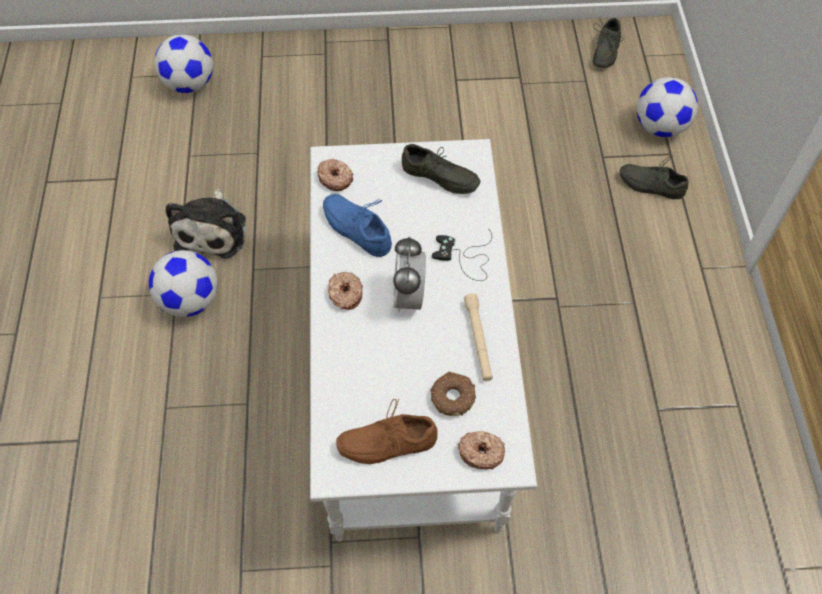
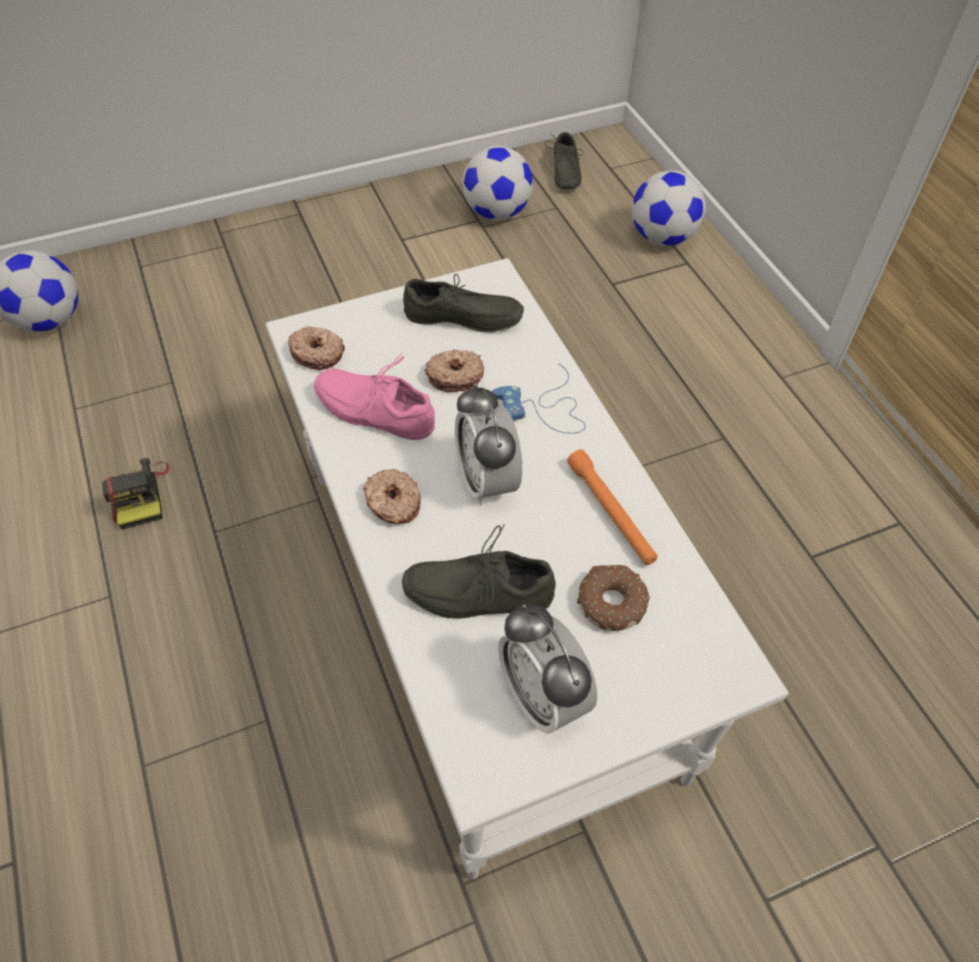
camera: 20 degrees left, 5 degrees down
(190, 300) = (135, 599): football -> football (496, 212)
(213, 230) = (139, 495): plush toy -> camera
(359, 227) = (377, 408): blue shoe -> pink shoe
(386, 440) = (542, 697): brown shoe -> alarm clock
(465, 257) = (543, 409): black game controller -> blue game controller
(478, 340) = (611, 512): beige flashlight -> orange flashlight
(481, 452) = (688, 669): donut -> donut (455, 376)
(651, 183) = (681, 299): grey shoe -> grey shoe (478, 589)

